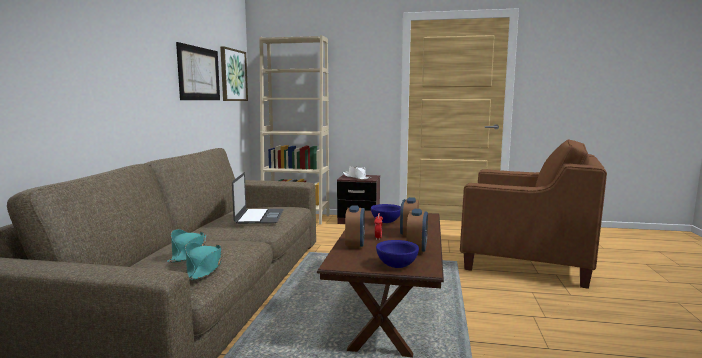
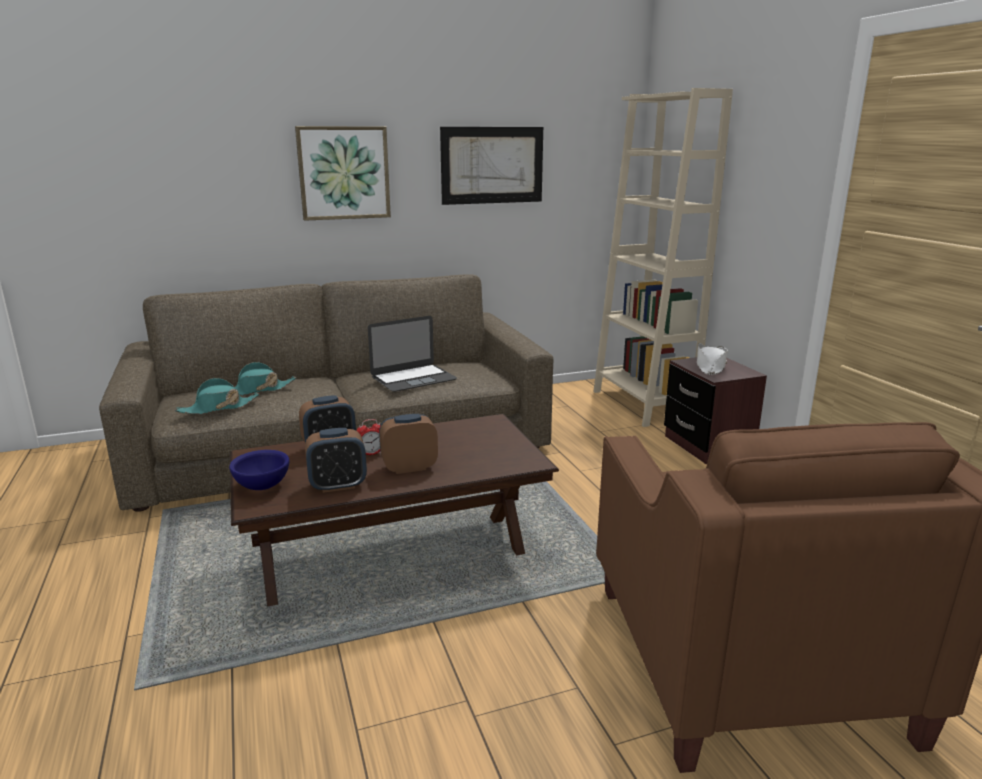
camera: 60 degrees right, 10 degrees up
(233, 75) = (589, 160): picture -> picture (344, 173)
(386, 222) = (455, 442): blue bowl -> none

